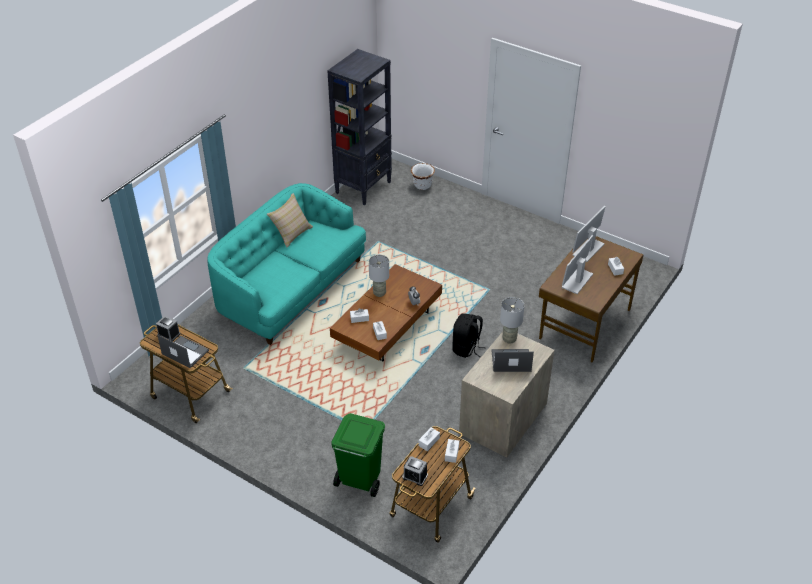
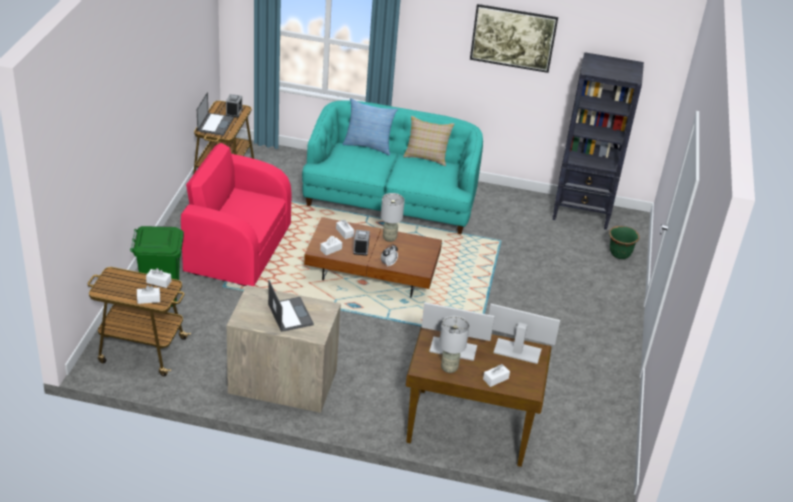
camera: 65 degrees right, 5 degrees down
(256, 264) = (368, 146): none -> pillow
(288, 109) = (511, 51): none -> picture
(312, 409) = (237, 248): none -> pink armchair
(415, 476) = (112, 281): alarm clock -> alarm clock (361, 249)
(422, 186) = (619, 254): white planter -> green planter
(466, 348) = (373, 335): black backpack -> none
(509, 339) = (323, 309): grey table lamp -> grey table lamp (449, 368)

